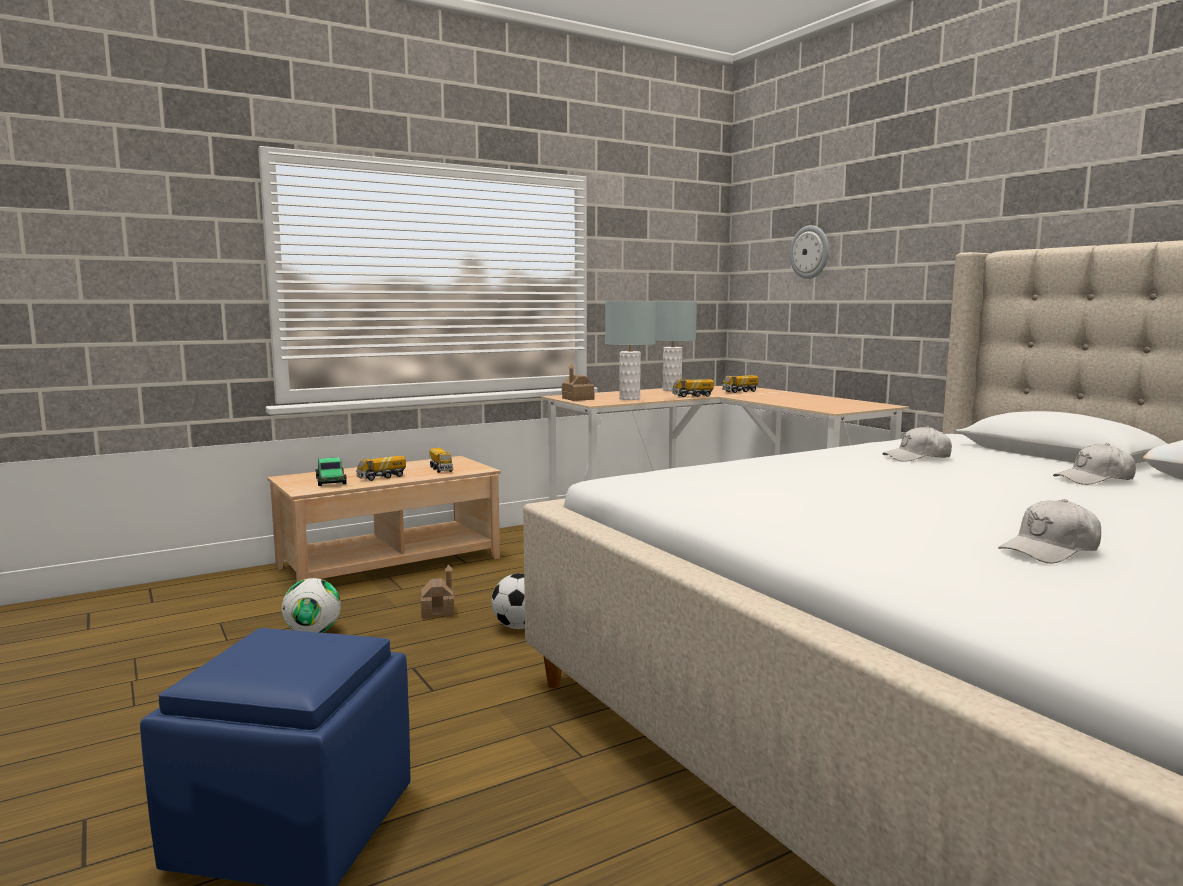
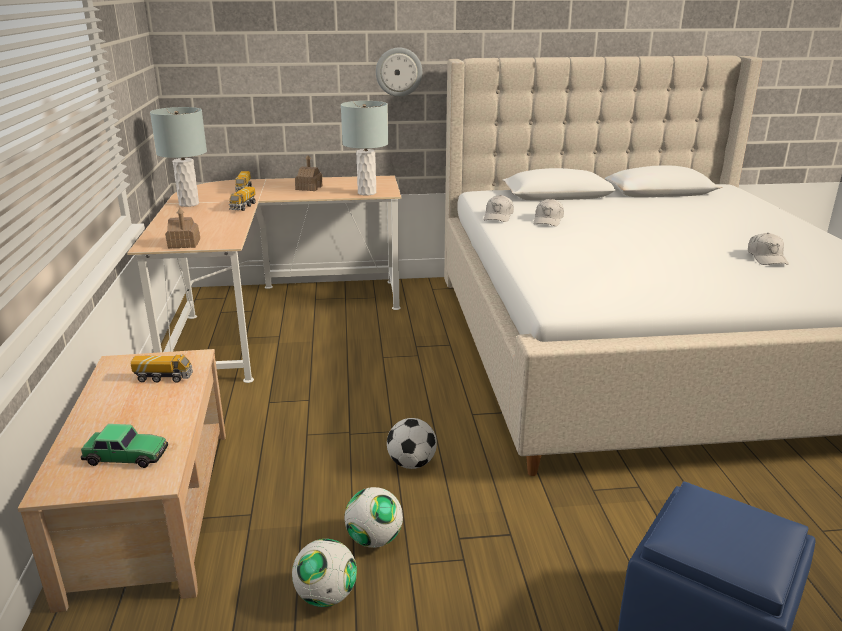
camera: 65 degrees left, 15 degrees up
(381, 477) = (155, 419): toy truck -> none
(392, 634) = (374, 539): none -> football
(438, 611) = (338, 501): toy house -> toy house (309, 188)
(629, 399) = (220, 227): grey table lamp -> grey table lamp (367, 193)
(810, 252) = (273, 48): wall clock -> wall clock (398, 72)
(1094, 479) = (628, 209): white cap -> white cap (498, 216)

